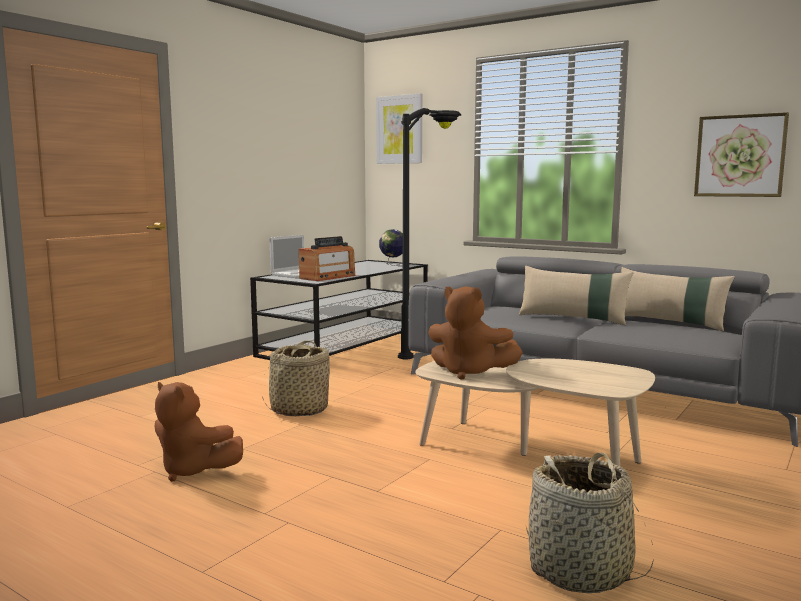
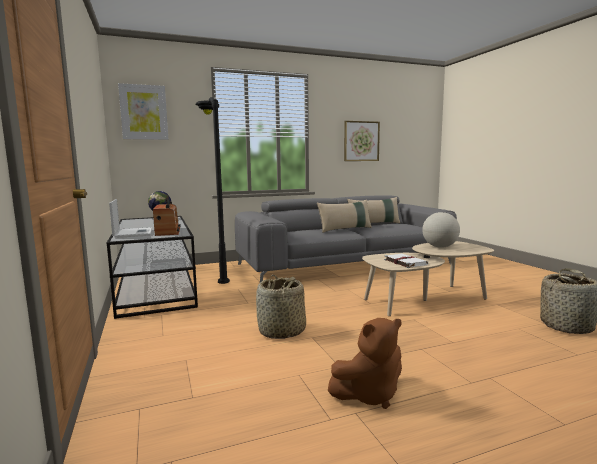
camera: 55 degrees left, 0 degrees up
(469, 372) = (404, 262): brown plush toy -> white book
(569, 369) = (439, 247): none -> globe

